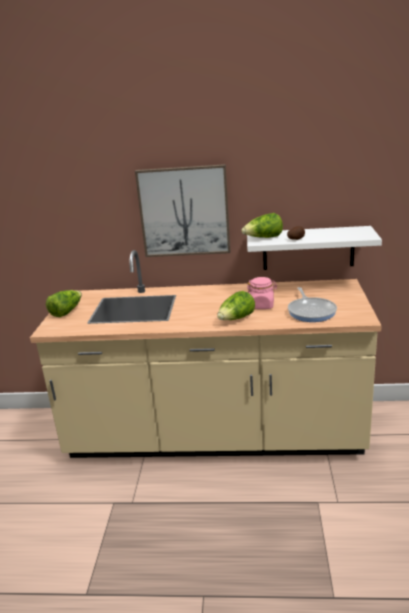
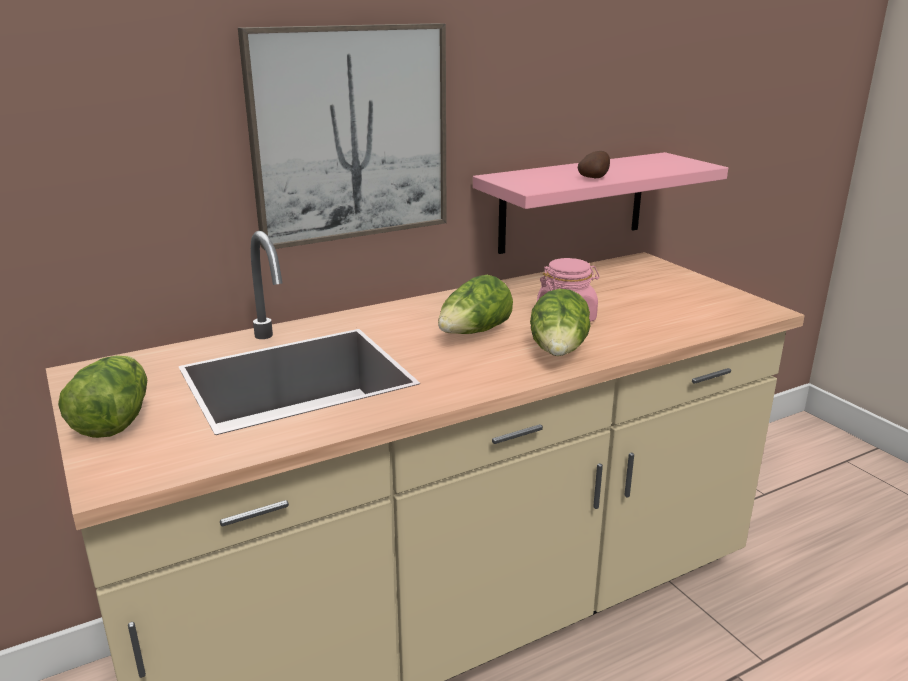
camera: 35 degrees left, 0 degrees up
(263, 238) = (531, 181): lettuce -> lettuce (474, 333)
(308, 248) = (572, 202): white shelf -> pink shelf
(311, 311) = (666, 313): frying pan -> none

